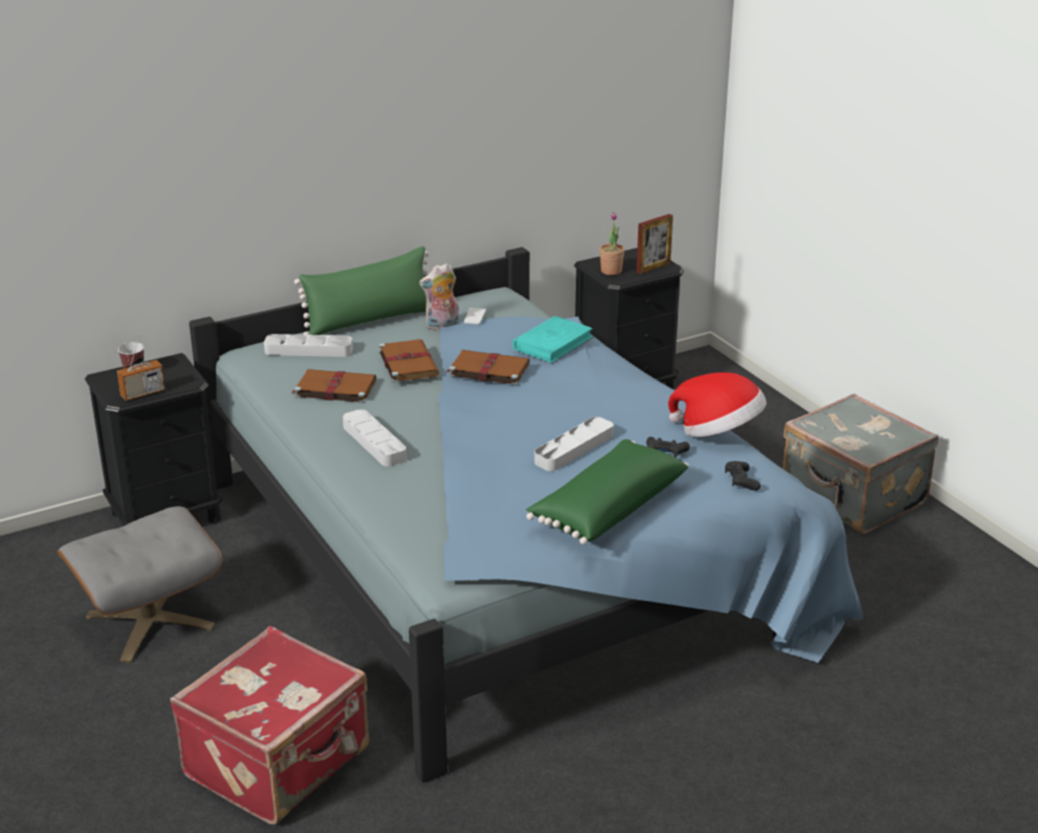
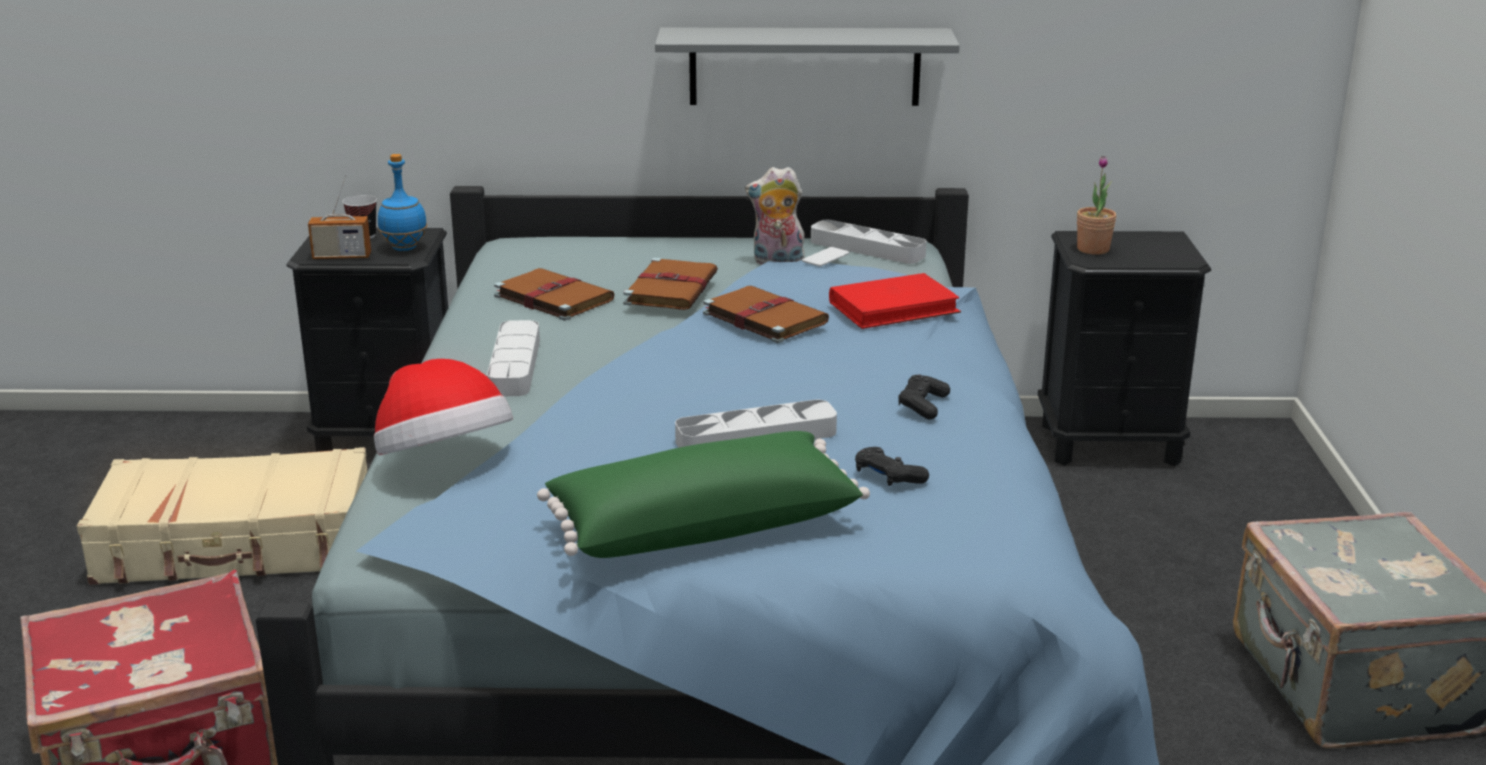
camera: 30 degrees right, 5 degrees down
(149, 620) = (237, 545): grey ottoman -> beige suitcase
(178, 375) = (404, 248): none -> blue bottle
(308, 350) = (580, 253): grey tray -> grey tray (867, 248)
(370, 321) = (697, 240): green pillow -> none
(418, 188) = (804, 66): none -> grey shelf
(553, 343) = (894, 308): turquoise book -> red book
(653, 268) = (1161, 257): picture frame -> none
(718, 432) = (1005, 472): hat -> hat (444, 462)
(741, 481) = (961, 549): black game controller -> black game controller (923, 405)

